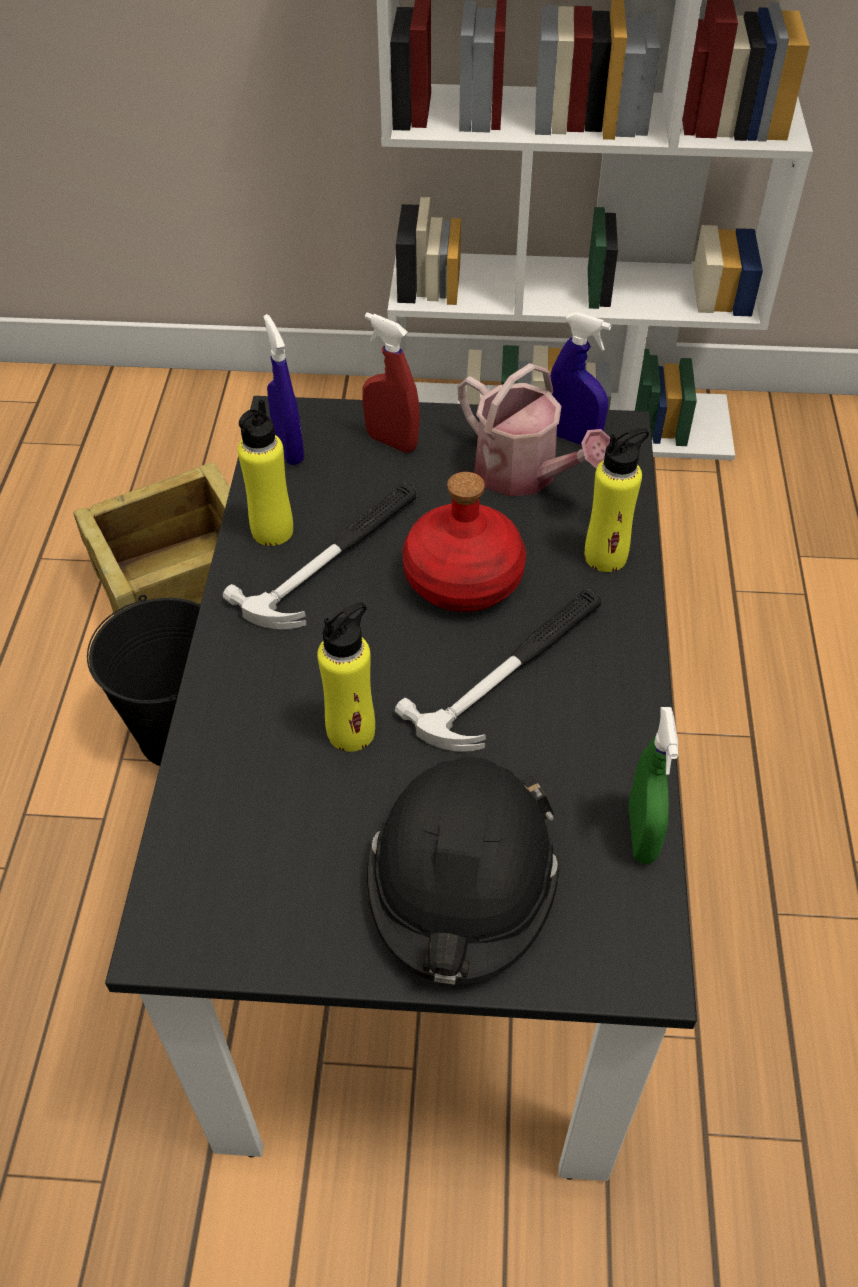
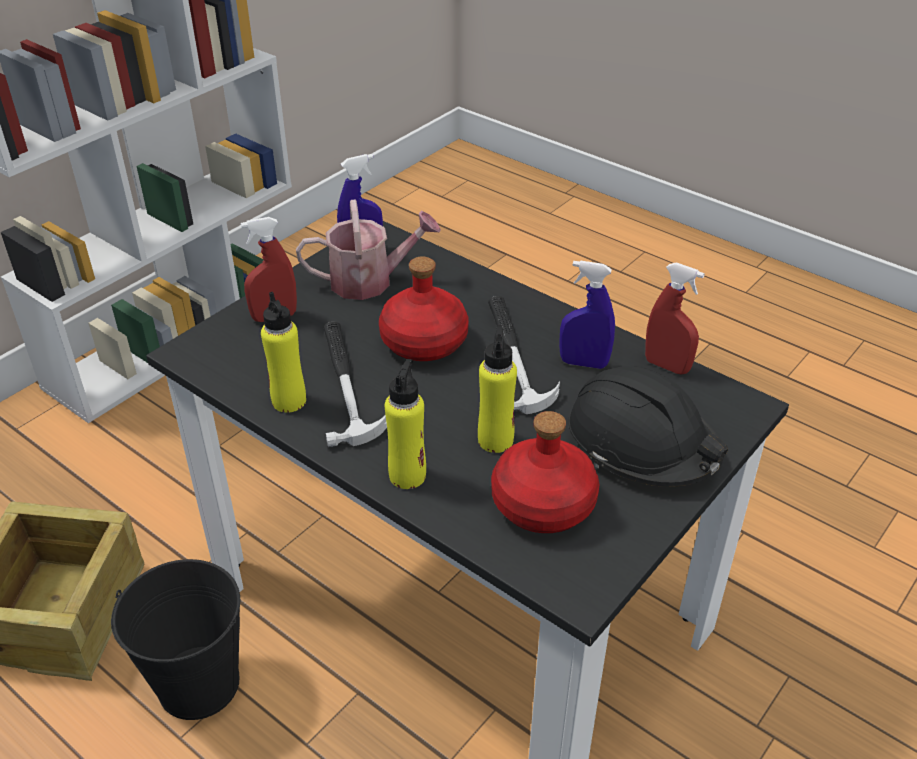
camera: 55 degrees left, 10 degrees down
(278, 831) = (542, 504): none -> red bottle
(288, 449) = (222, 361): blue spray bottle -> blue spray bottle (583, 363)
(606, 556) = (467, 284): yellow bottle -> yellow bottle (407, 475)
(641, 835) = (667, 366): green spray bottle -> red spray bottle

